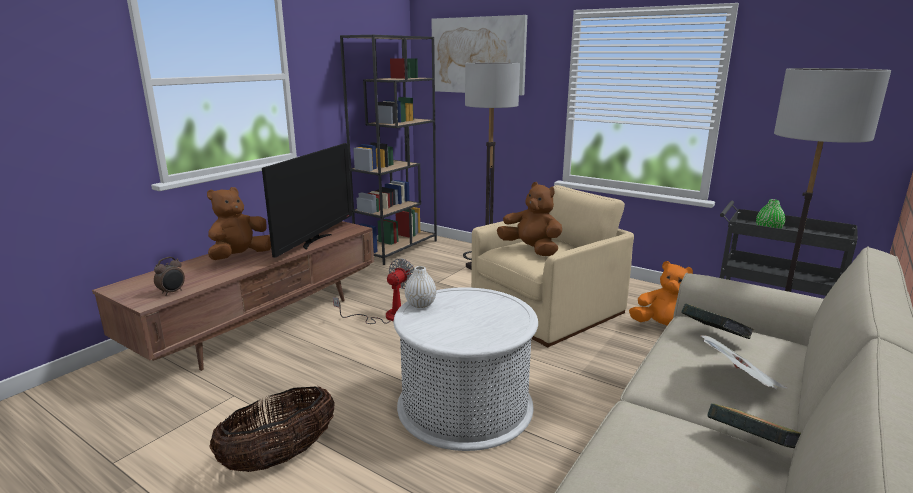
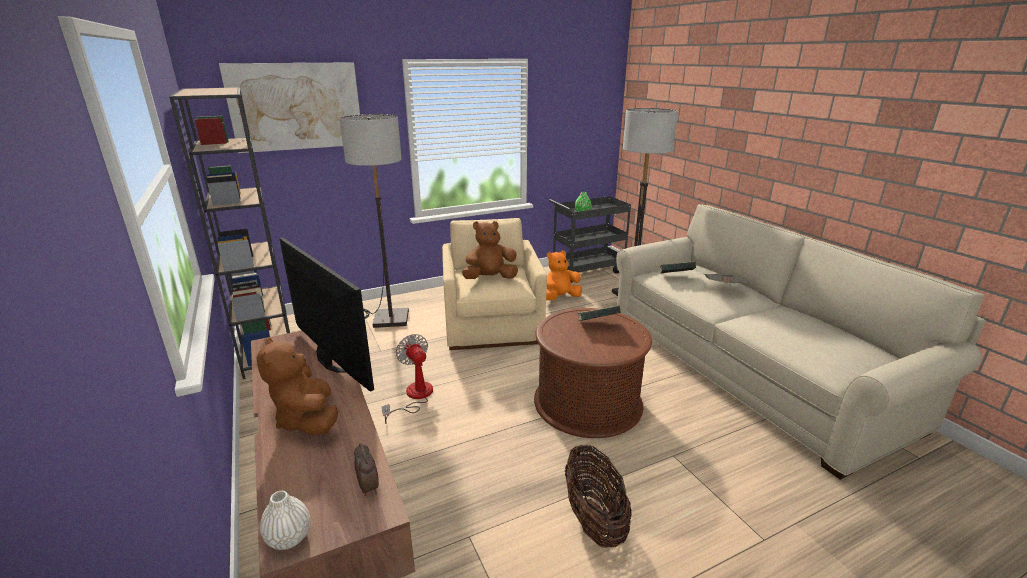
camera: 60 degrees left, 5 degrees up
(420, 304) = (559, 344): white vase -> white vase (289, 538)
(465, 405) = (588, 402): white coffee table -> brown coffee table
(752, 447) = (774, 309): book -> book (597, 324)

